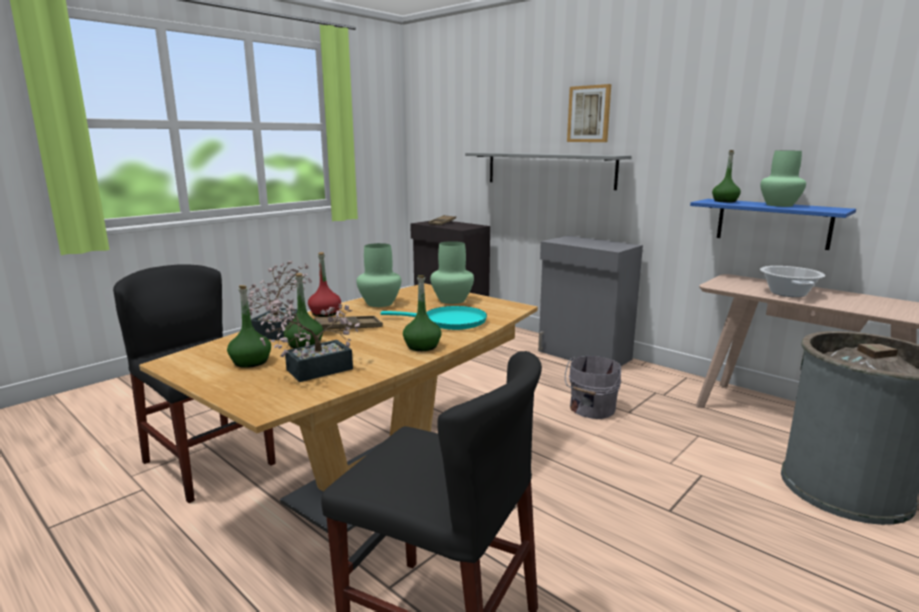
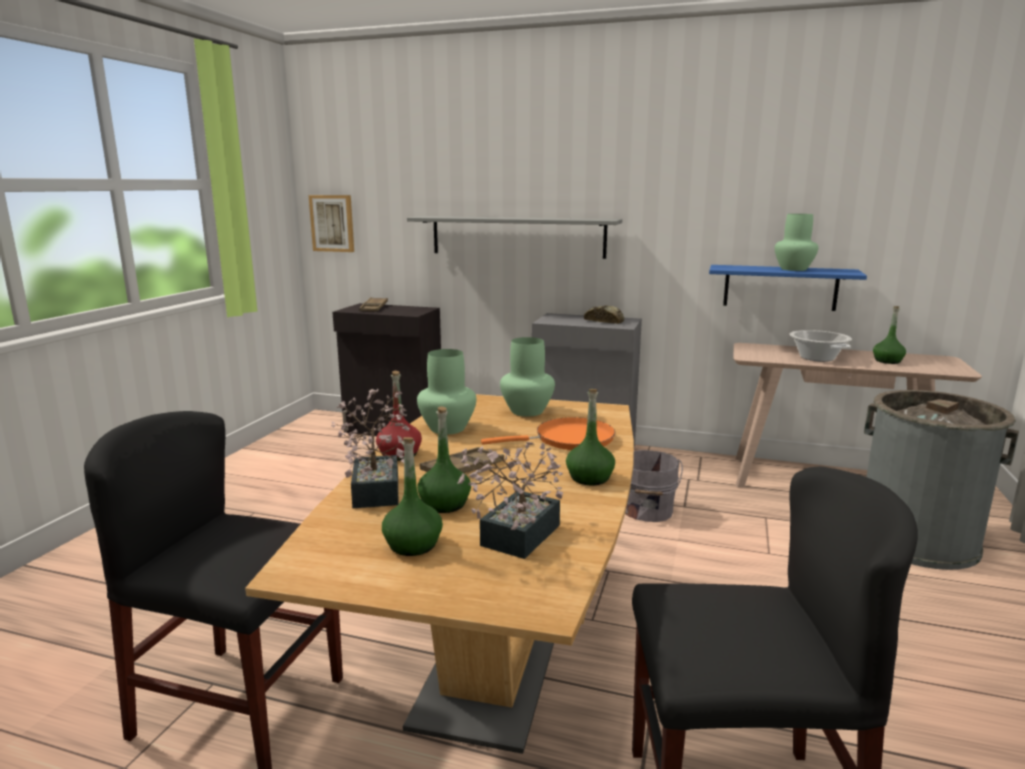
camera: 25 degrees left, 0 degrees up
(450, 321) = (569, 440): turquoise frying pan -> orange frying pan
(589, 114) = (567, 171): picture -> picture (332, 223)
(605, 244) = (605, 321): none -> bread
(724, 201) = (737, 267): green bottle -> green bottle (887, 361)

